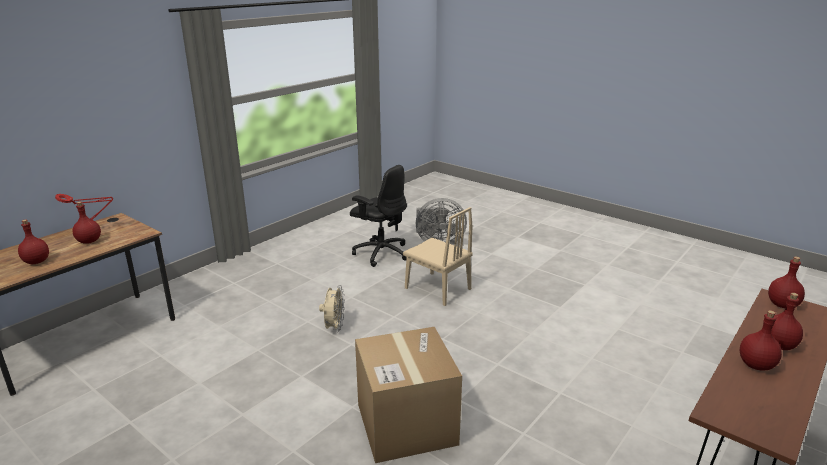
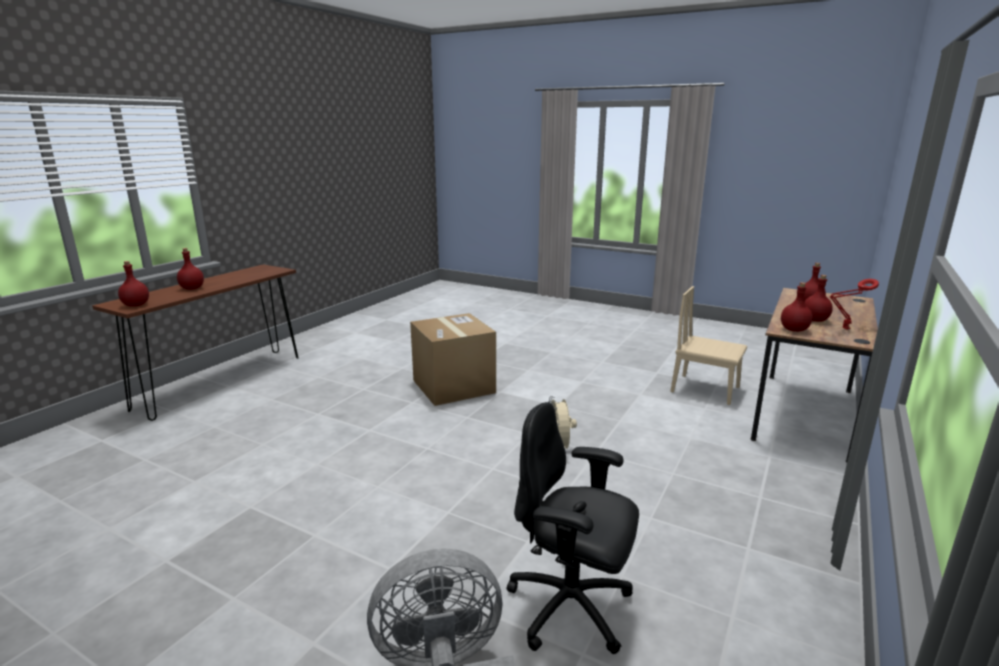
camera: 170 degrees right, 5 degrees down
(437, 288) = (437, 521): beige chair -> beige chair (705, 389)
(755, 365) = (226, 282): red bottle -> red bottle (794, 330)

